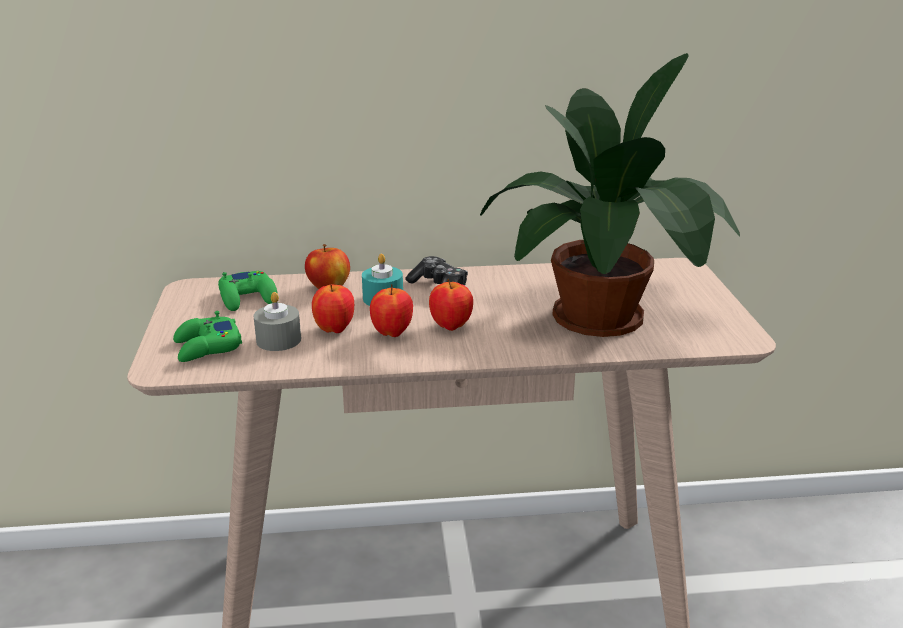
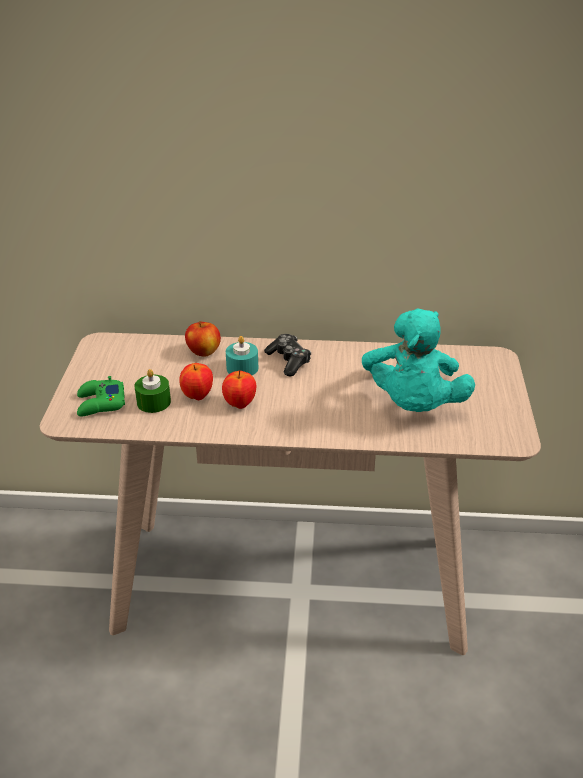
camera: 10 degrees right, 10 degrees up
(248, 297) = (140, 357): green game controller -> none
(278, 340) = (153, 402): grey candle -> green candle
(451, 326) = (286, 402): apple -> none
(606, 316) = (412, 405): potted plant -> turquoise plush toy

